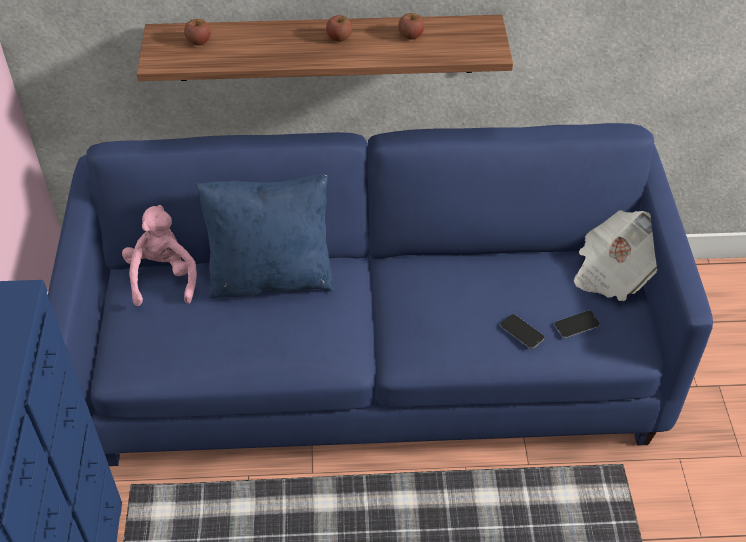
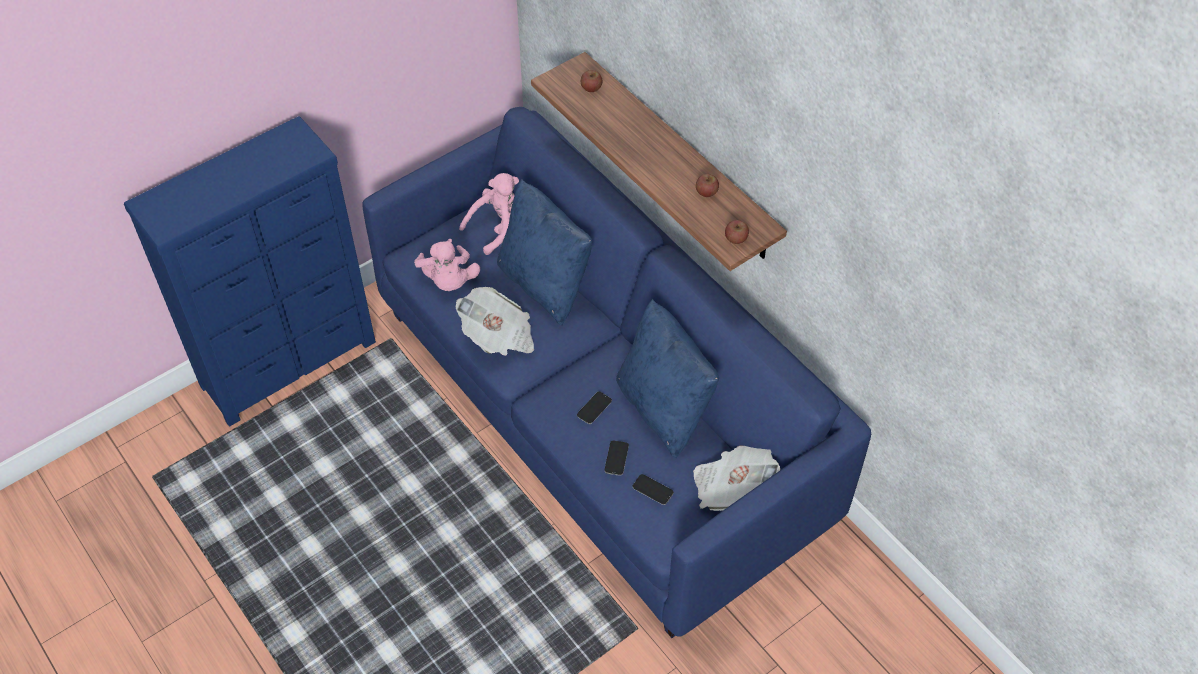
camera: 55 degrees right, 5 degrees up
(188, 351) = (449, 281): none -> pink plush toy
(303, 344) = (498, 336): none -> newspaper
(339, 37) = (665, 155): apple -> apple (736, 238)
(451, 318) = (594, 408): none -> phone
(491, 270) = (664, 408): none -> blue pillow

